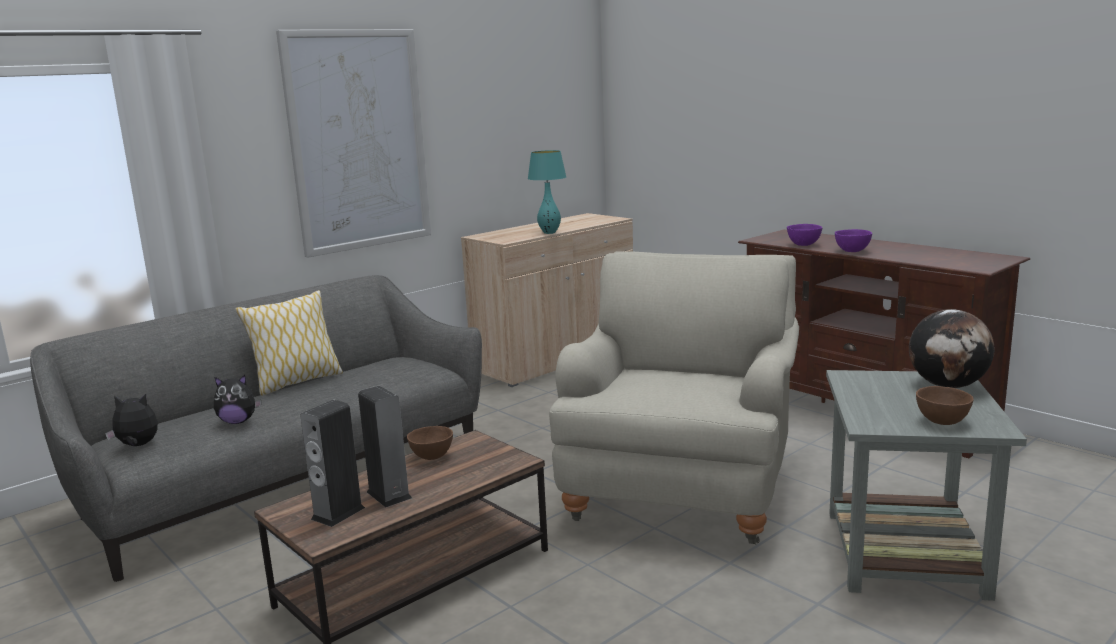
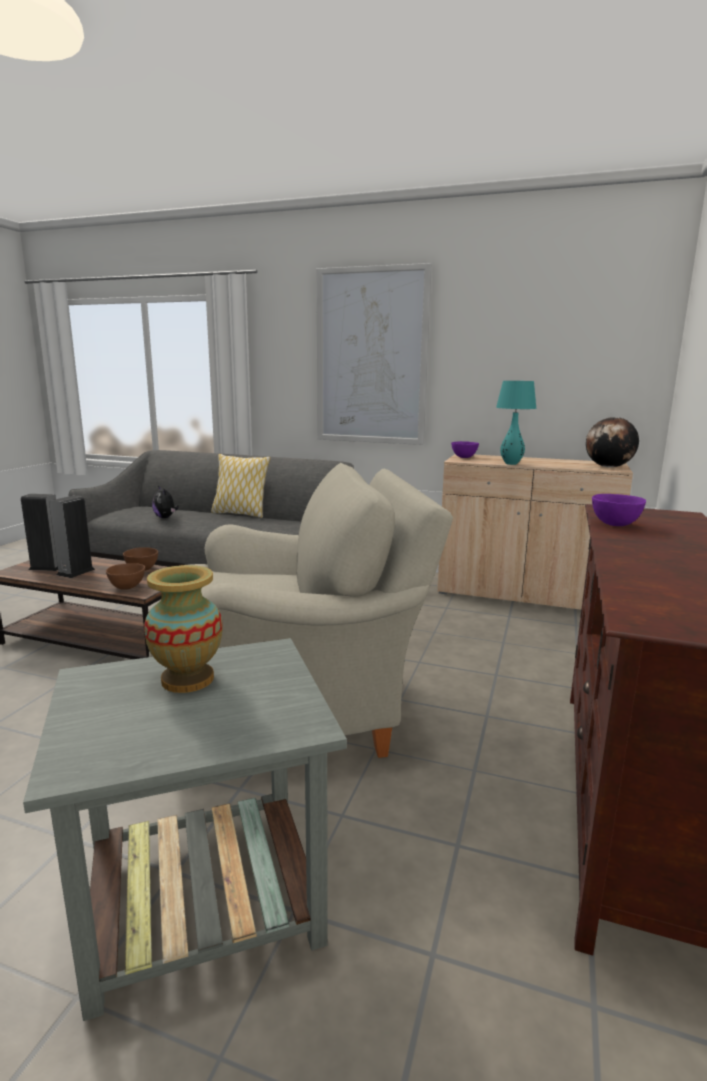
camera: 60 degrees right, 0 degrees up
(137, 446) = (123, 511): plush toy -> none
(852, 251) = (619, 545): purple bowl -> purple bowl (463, 457)
(885, 399) = (188, 679): none -> vase
(941, 421) = (102, 723): brown bowl -> brown bowl (128, 587)
(948, 386) = (261, 721): globe -> globe (608, 467)

